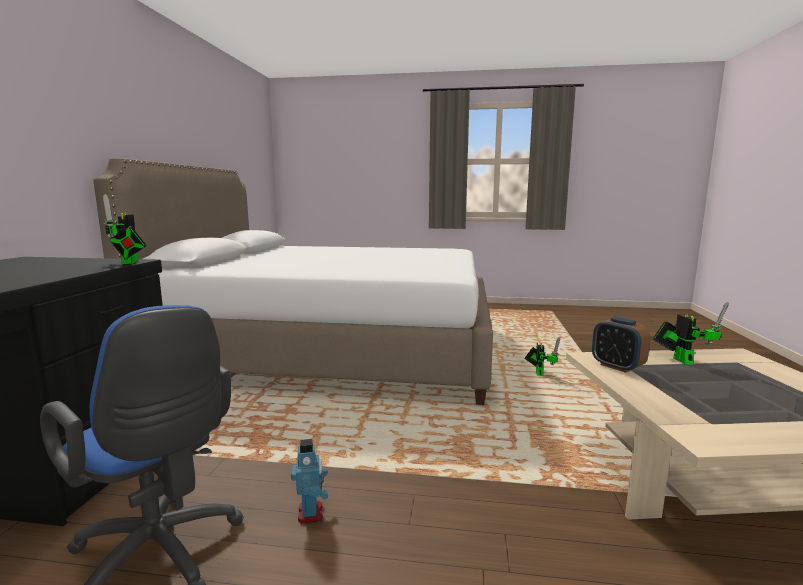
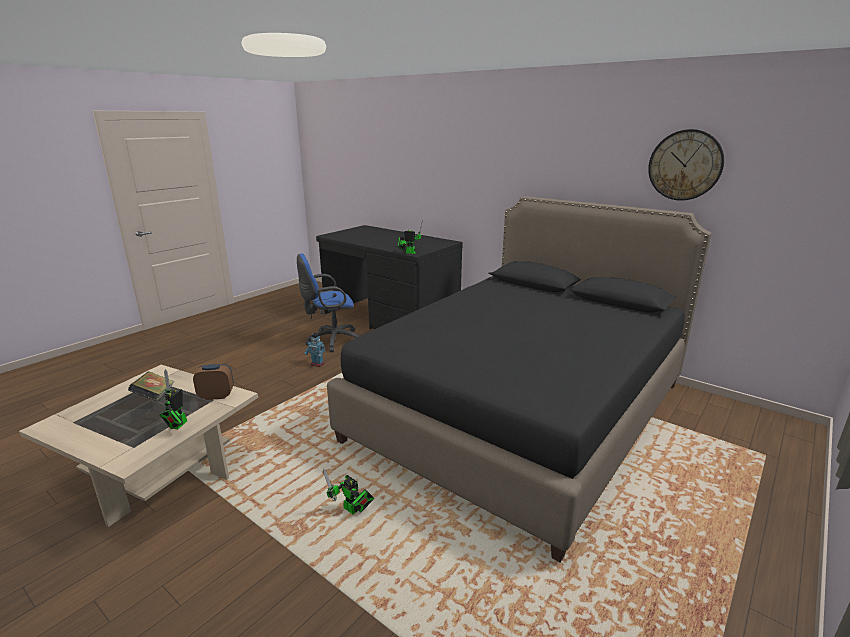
camera: 120 degrees right, 10 degrees up
(213, 130) = (685, 165): none -> wall clock
(333, 350) = (521, 411): white bed -> black bed
(680, 360) = (177, 426): toy robot -> toy robot turned 75 degrees clockwise
(711, 398) = (155, 397): none -> book

